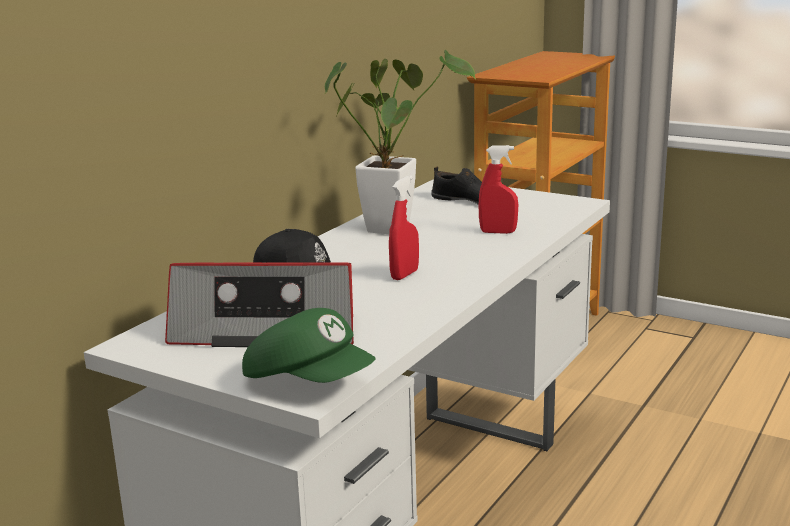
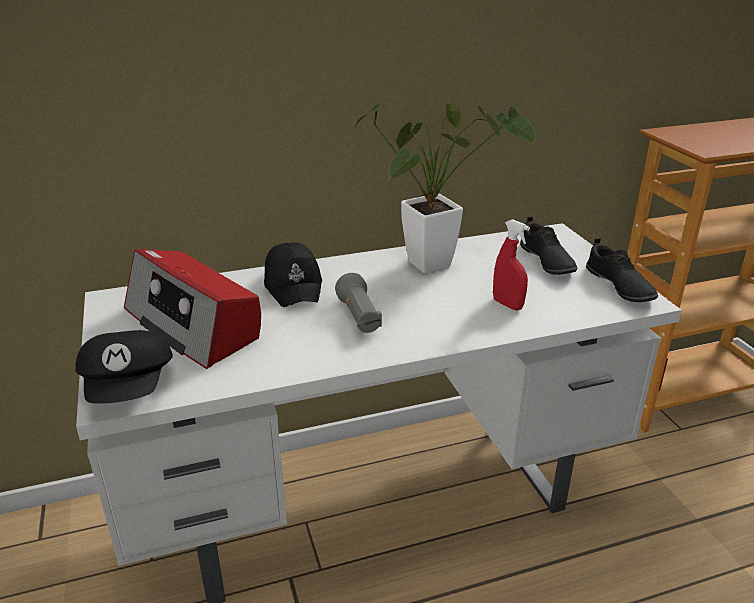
camera: 40 degrees right, 10 degrees up
(309, 381) = (130, 388): green cap -> black cap
(404, 275) = (359, 317): red spray bottle -> grey flashlight
(549, 200) = (619, 286): none -> black shoe

